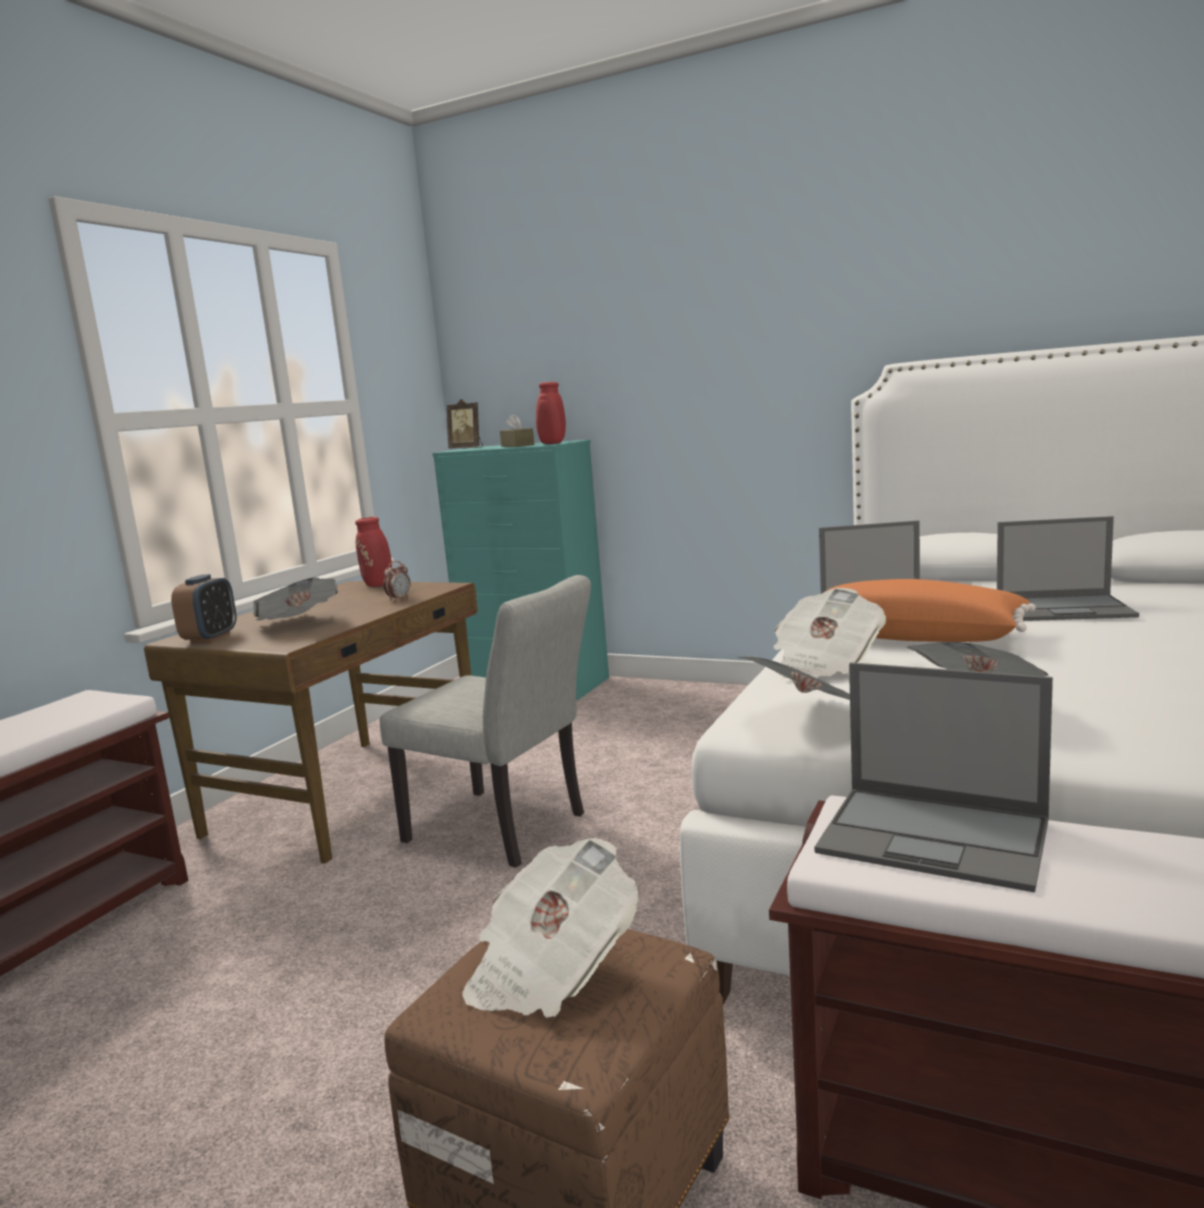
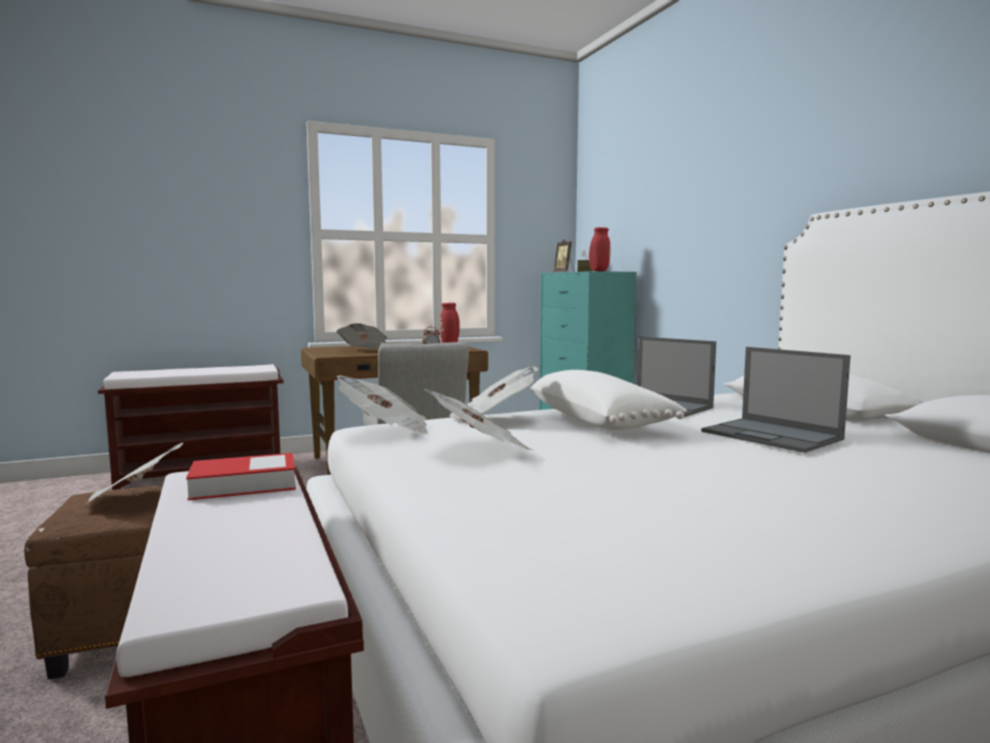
camera: 40 degrees right, 5 degrees down
(210, 638) = (322, 349): alarm clock -> none
(913, 637) = (600, 422): orange pillow -> white pillow
(936, 836) = (244, 485): laptop -> book

